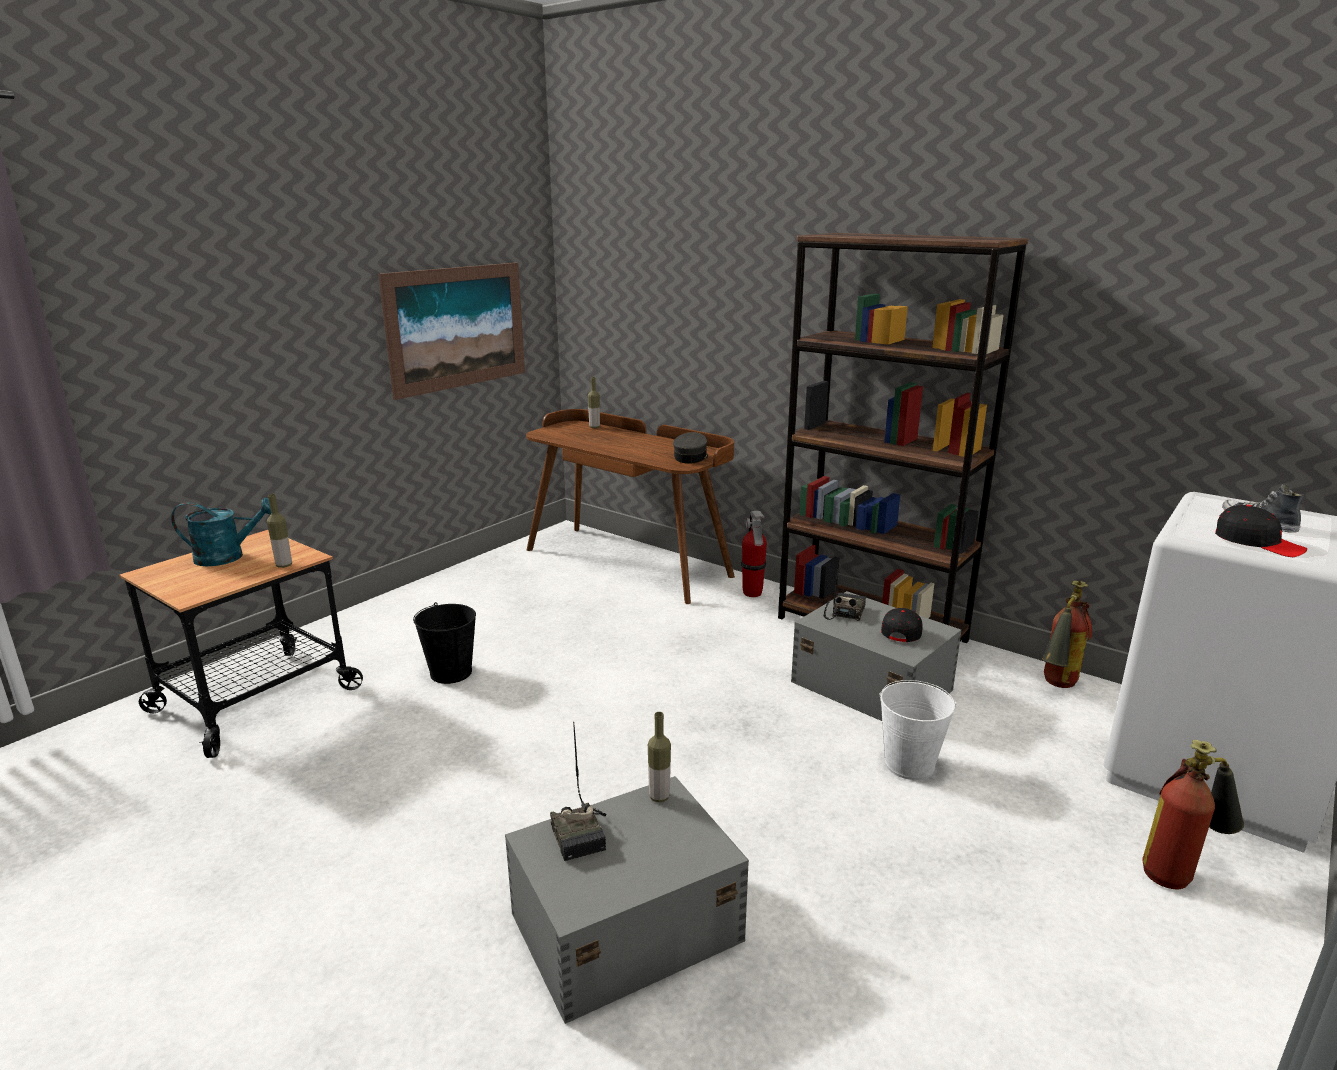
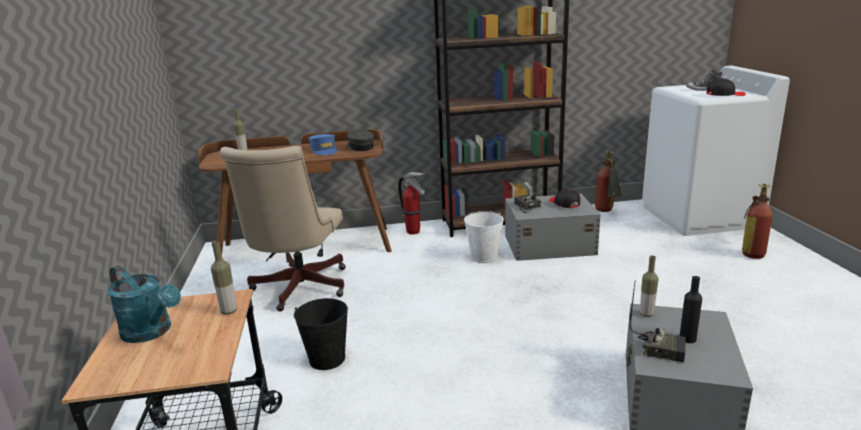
camera: 45 degrees left, 0 degrees up
(228, 557) = (152, 332): turquoise watering can -> turquoise watering can turned 90 degrees clockwise
(457, 327) = (134, 80): picture -> none
(546, 599) = (298, 289): none -> beige office chair
(632, 848) = (687, 338): none -> black bottle
(653, 450) = (324, 150): none -> blue cap
(909, 765) = (624, 266): white bucket -> white bucket (484, 257)

